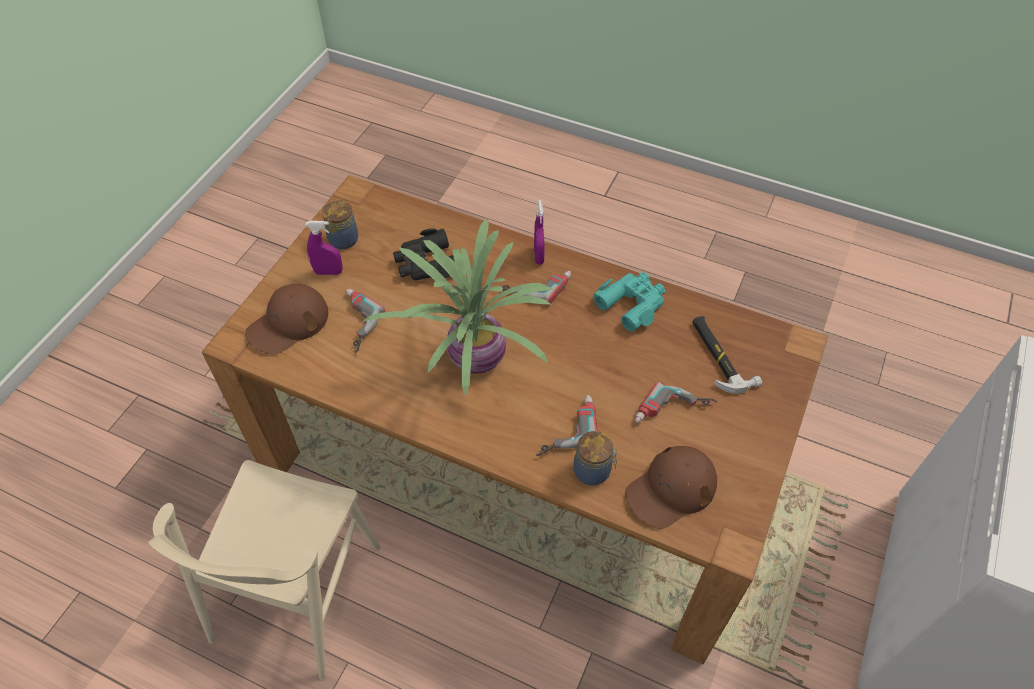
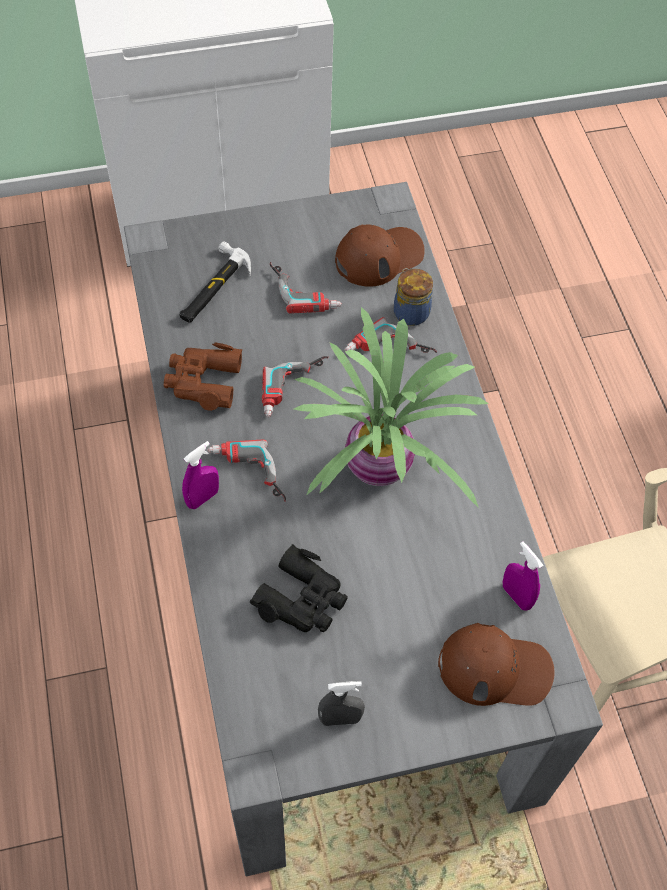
camera: 130 degrees left, 5 degrees up
(328, 272) = (398, 690): purple spray bottle -> purple spray bottle (516, 596)
(342, 239) = (340, 719): jar -> grey spray bottle
(353, 322) = (437, 606): power drill -> power drill (296, 390)
(517, 459) = (328, 564): brown dining table -> grey dining table
(632, 303) = (203, 381): turquoise binoculars -> brown binoculars
(671, 490) = (379, 257): brown cap -> brown cap turned 45 degrees counterclockwise

